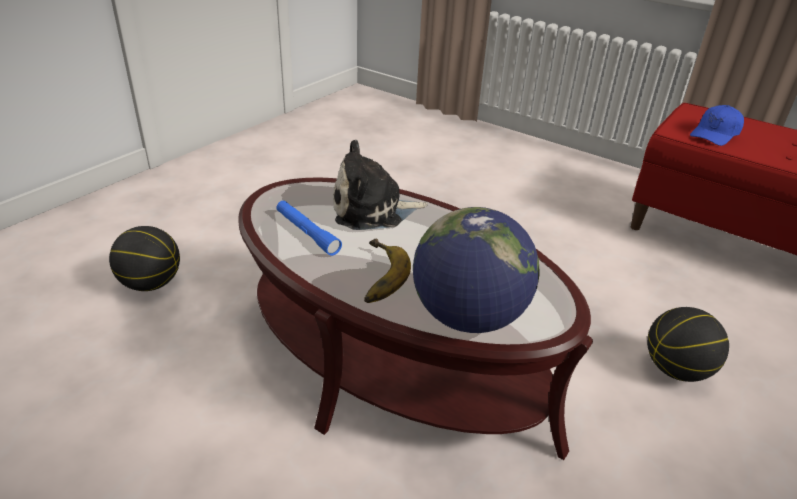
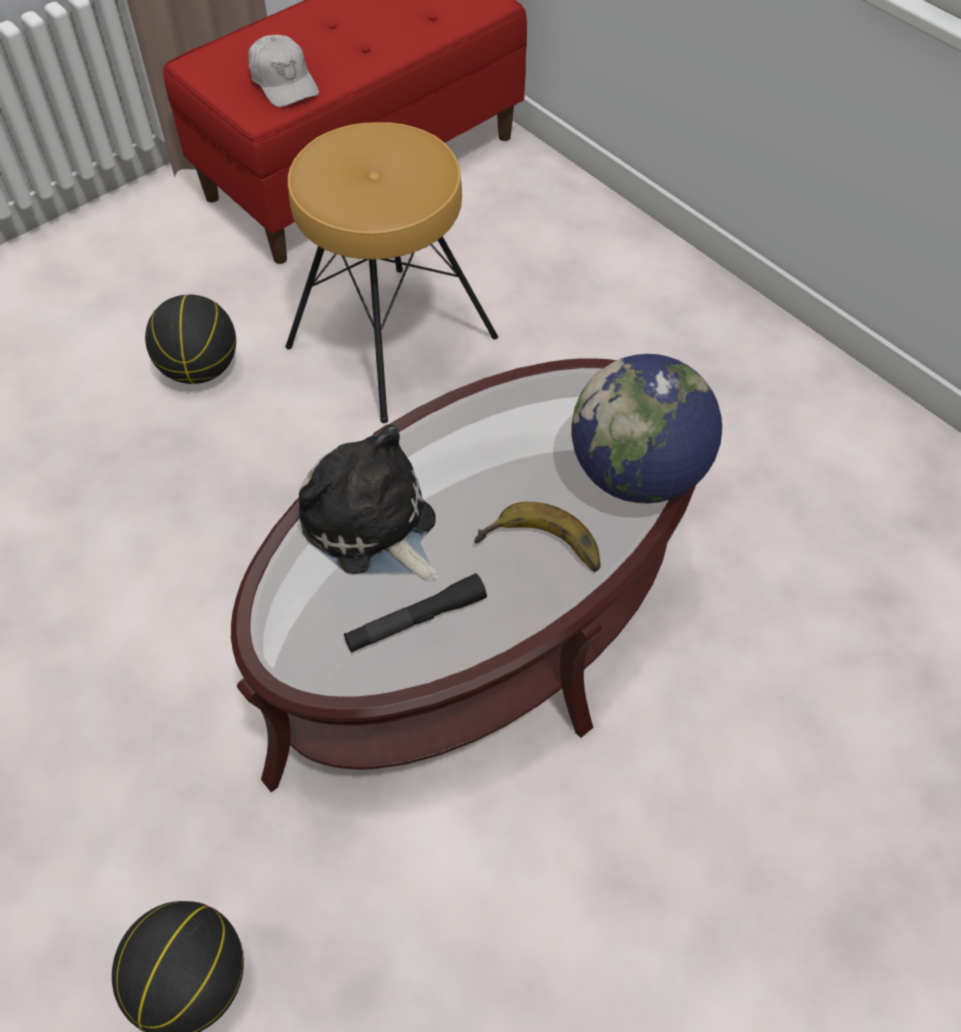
camera: 75 degrees left, 20 degrees up
(307, 233) = (416, 620): blue flashlight -> black flashlight
(372, 210) = (372, 527): plush toy -> plush toy turned 135 degrees clockwise
(606, 282) = (390, 341): none -> brown stool
(676, 370) = (559, 342): basketball -> basketball (200, 369)
(715, 134) = (284, 82): blue cap -> white cap

